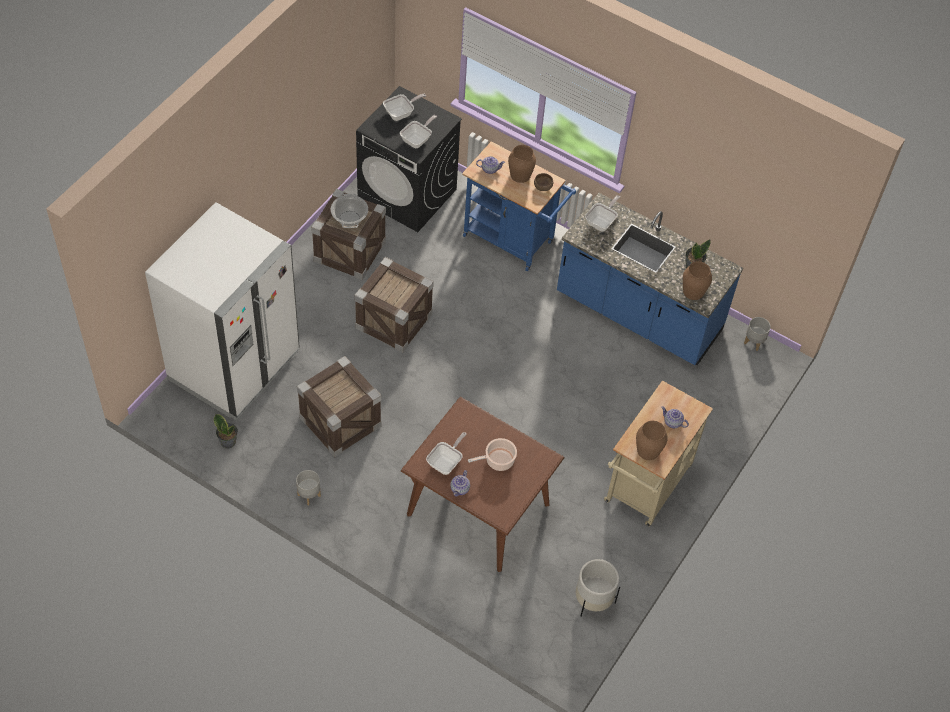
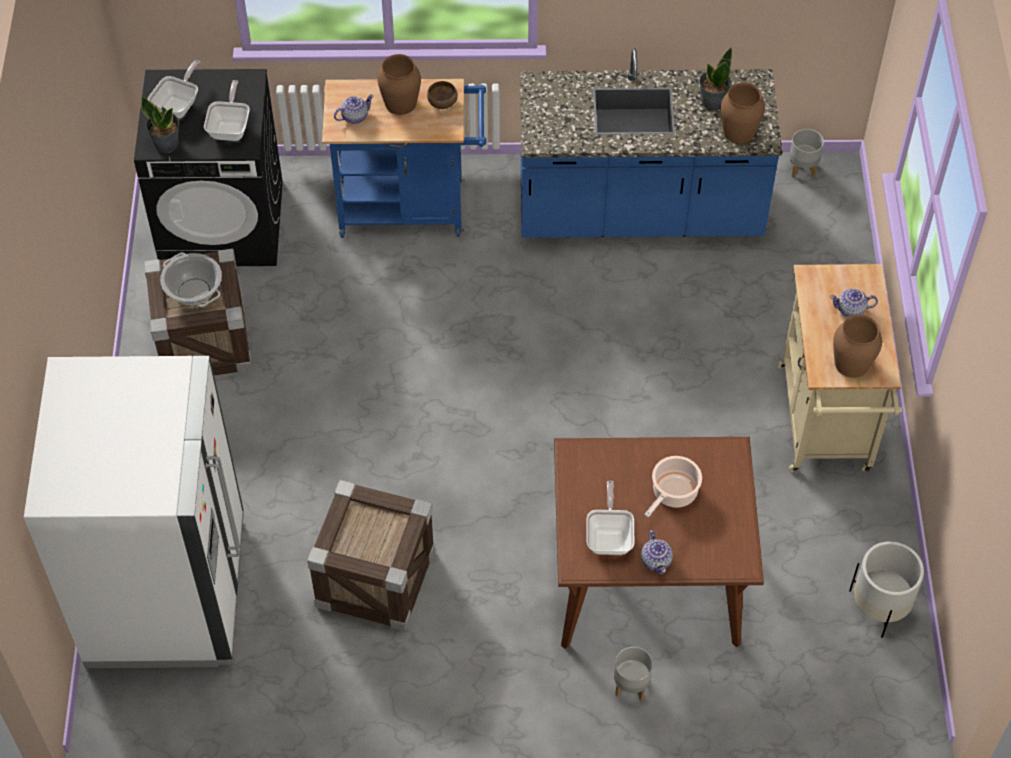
camera: 30 degrees left, 0 degrees up
(228, 441) = (242, 701): potted plant -> potted plant (166, 144)
(308, 495) = (412, 705): grey planter -> grey planter (631, 686)
(394, 321) = (338, 401): crate -> none
(602, 222) = (555, 106): frying pan -> none

